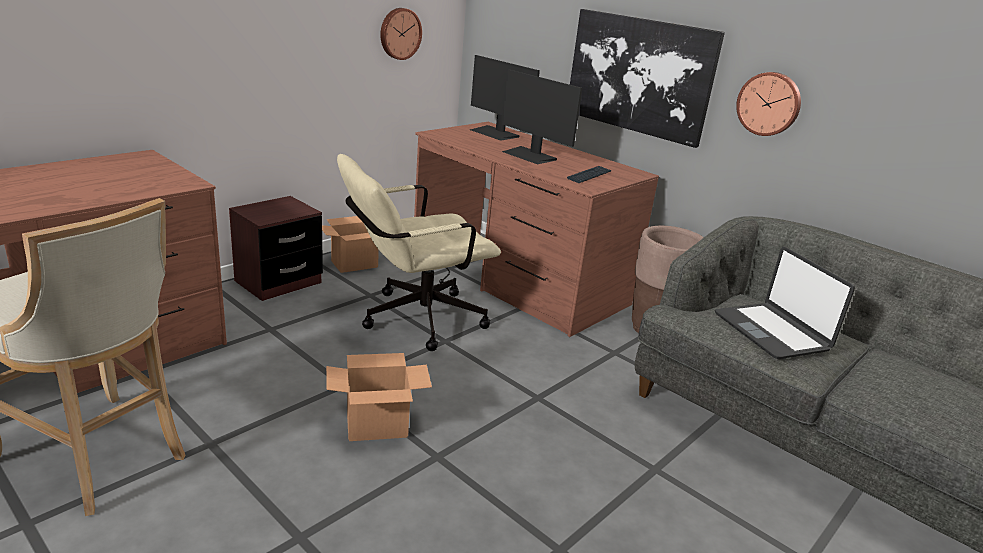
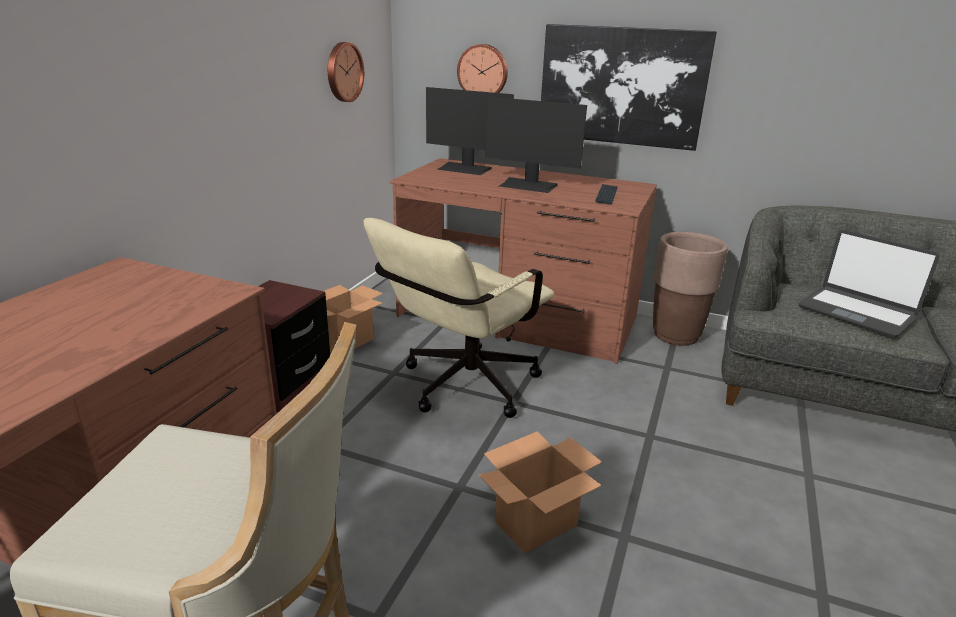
camera: 20 degrees left, 0 degrees up
(769, 104) = (770, 96): wall clock -> wall clock (483, 72)

